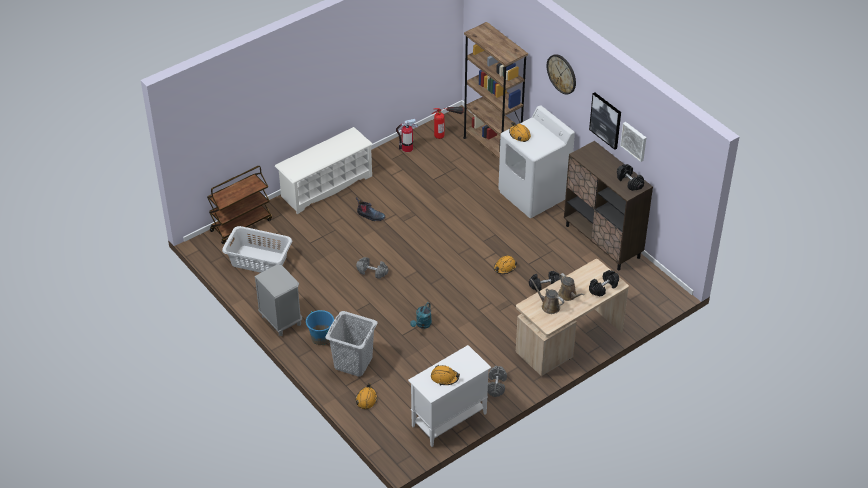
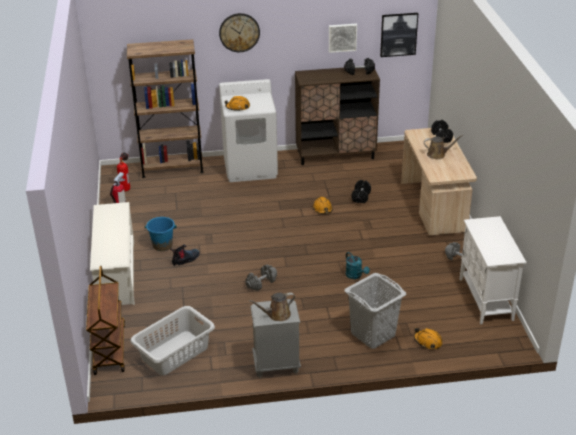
camera: 60 degrees left, 10 degrees down
(321, 338) = (323, 344): blue bucket -> blue bucket (162, 245)
(444, 377) = (498, 244): orange hard hat -> none
(548, 306) = (443, 167): brown watering can -> brown watering can (277, 315)
(606, 120) = (304, 41): picture -> picture (398, 34)

